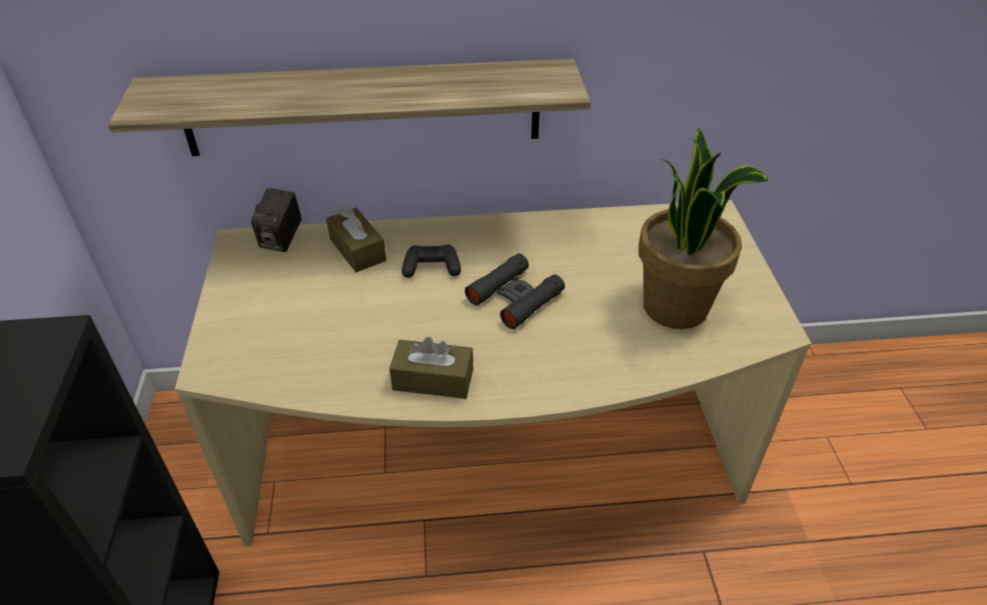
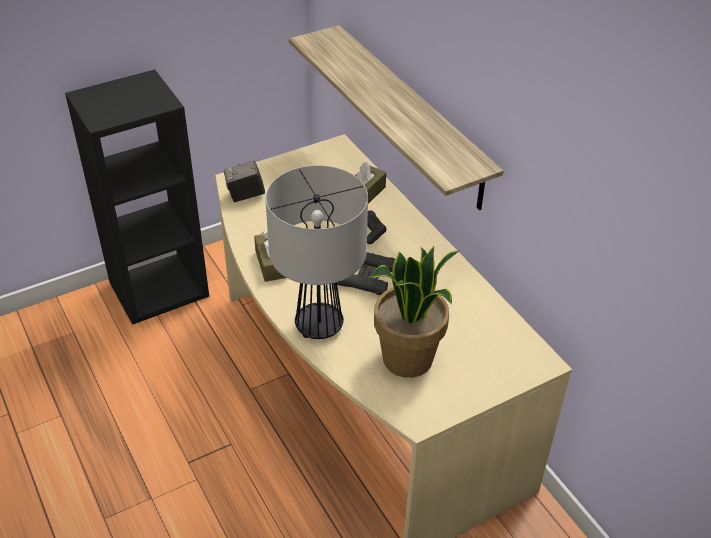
camera: 65 degrees right, 0 degrees up
(281, 239) = (352, 161): camera -> camera (245, 195)
(584, 368) = (319, 326): none -> table lamp

